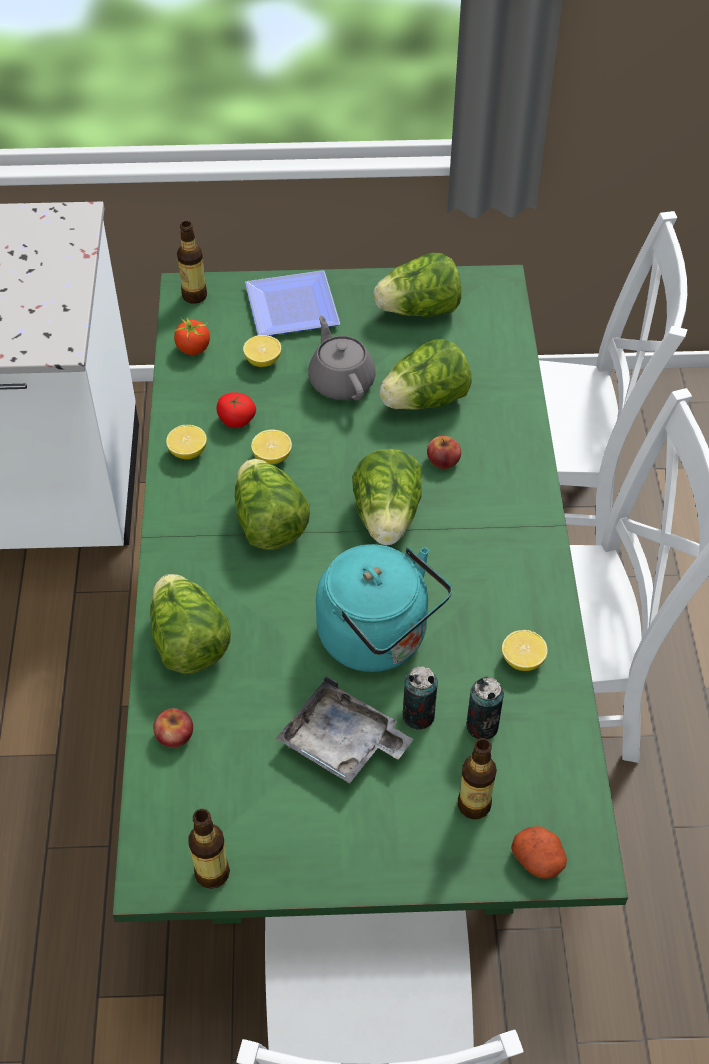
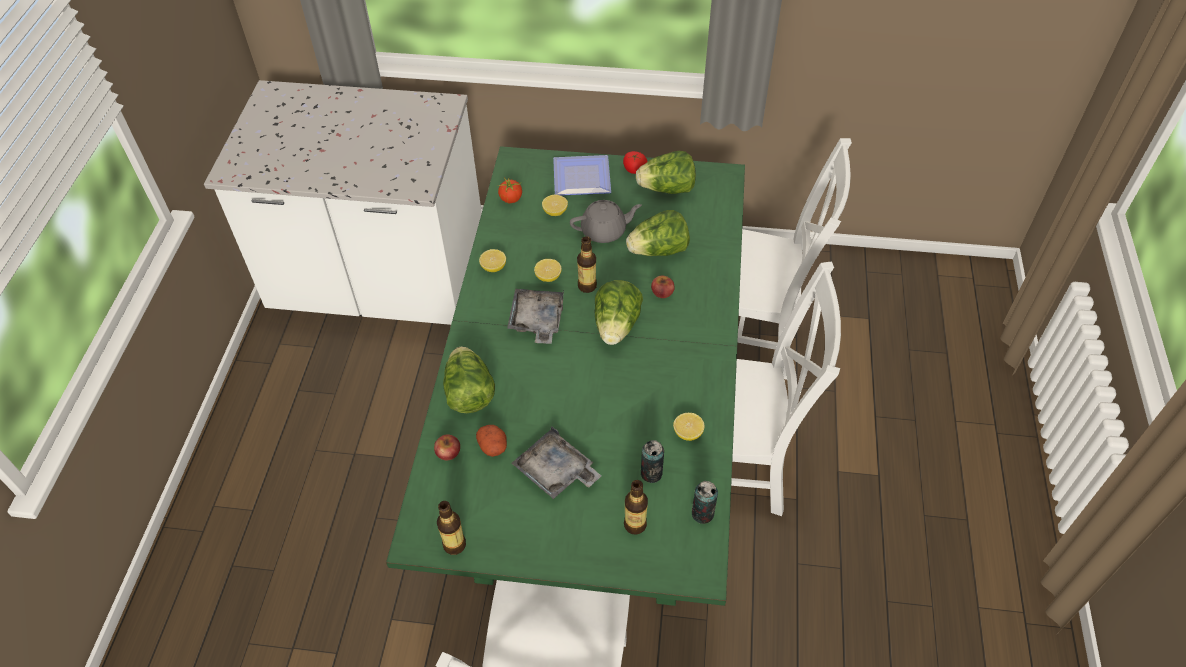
camera: 10 degrees right, 0 degrees up
(194, 296) = (518, 163): bottle -> bottle (587, 286)
(236, 421) = (529, 250): tomato -> tomato (634, 170)
(268, 523) = (537, 321): lettuce -> grey tray
(341, 381) = (604, 231): grey teapot -> grey teapot turned 90 degrees clockwise
(379, 639) = (594, 406): turquoise kettle -> none
(418, 716) = (610, 461): can -> can (702, 514)
(539, 860) = (671, 567): potato -> potato (493, 446)

